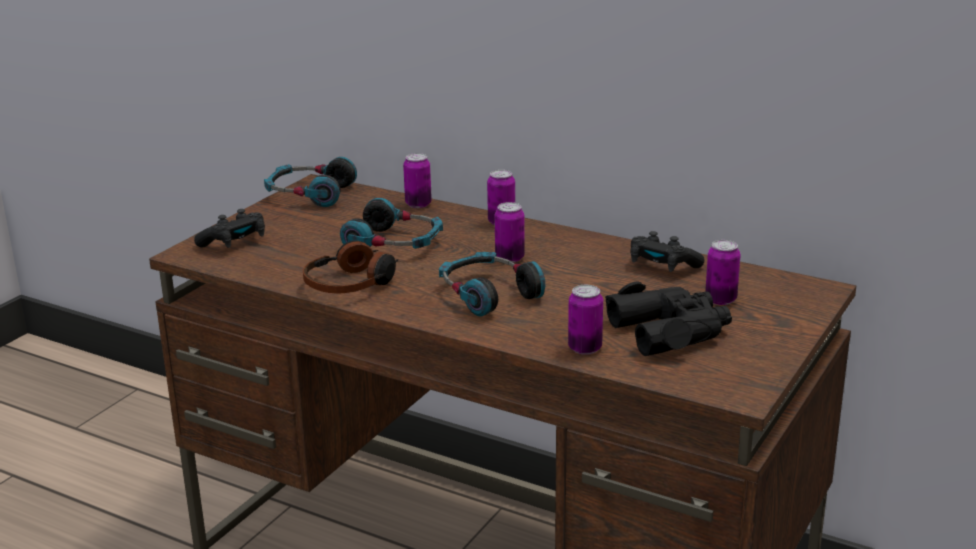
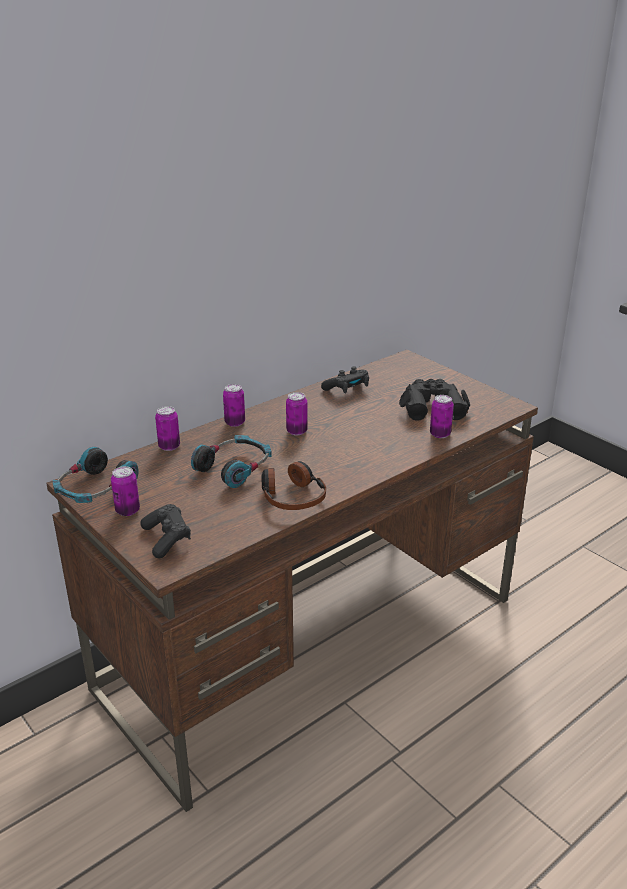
camera: 70 degrees left, 5 degrees up
(488, 294) = (346, 449): headphones -> none
(720, 299) = (402, 384): can -> can (127, 511)

